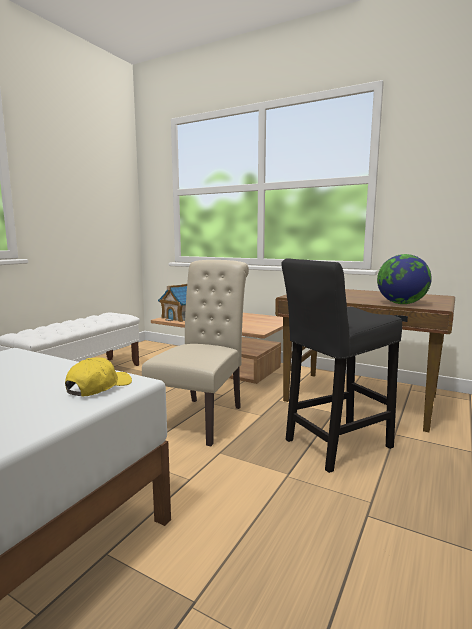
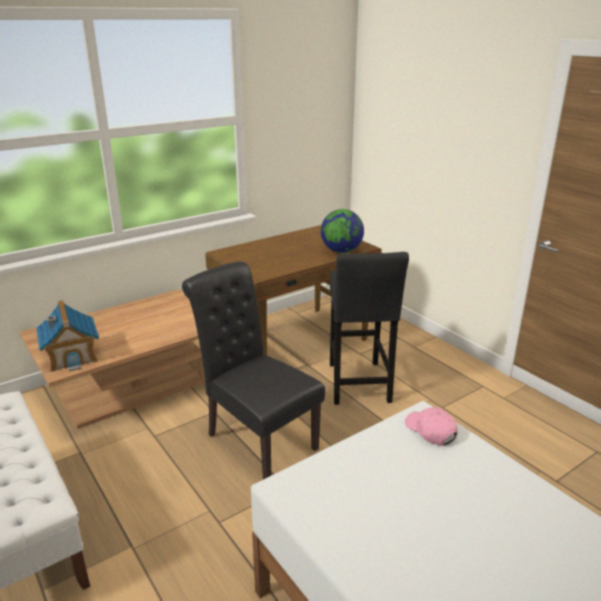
camera: 65 degrees left, 15 degrees up
(99, 387) = (430, 431): yellow cap -> pink cap
(203, 417) = (256, 438): beige chair -> black chair

